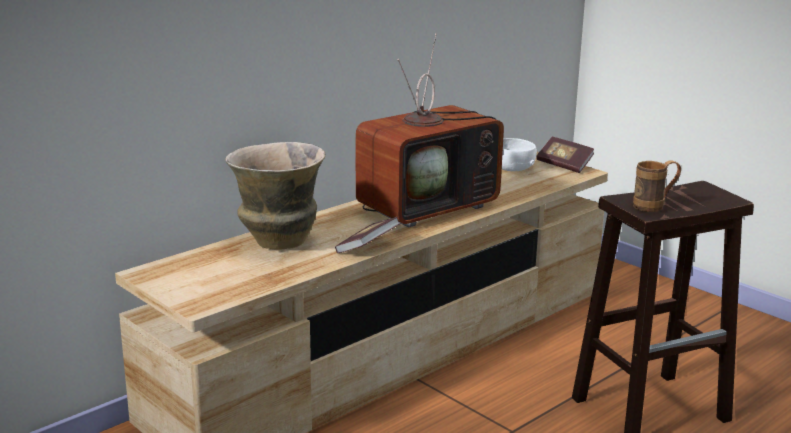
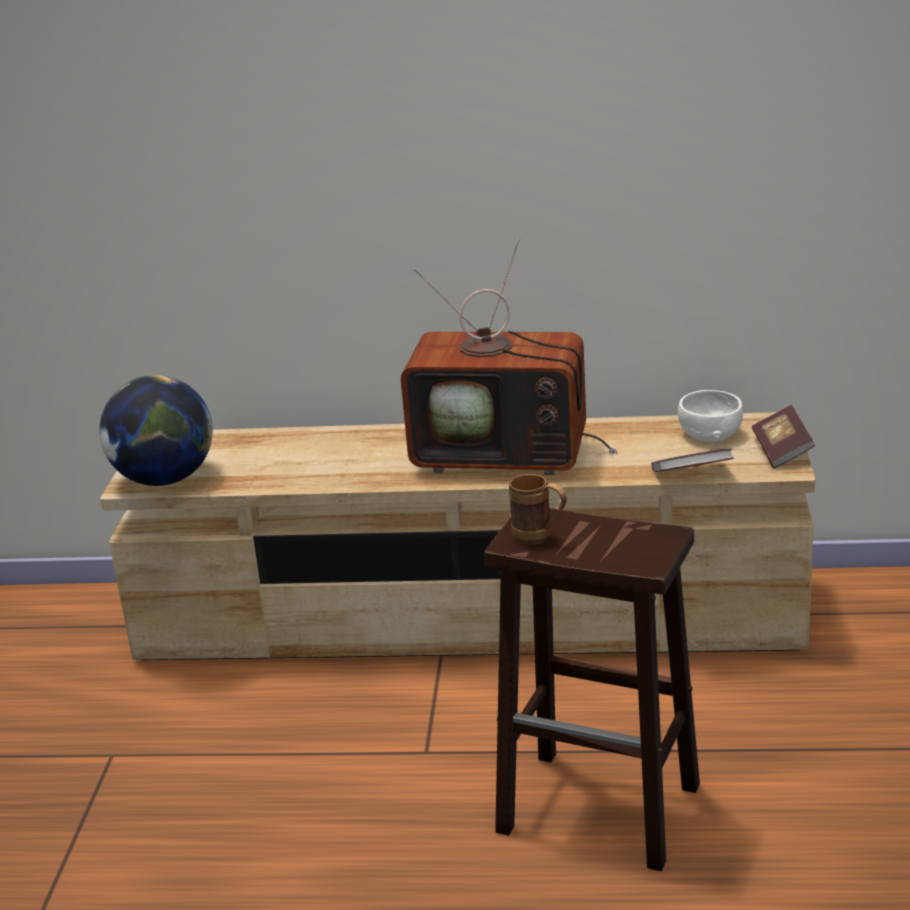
camera: 50 degrees right, 5 degrees up
(220, 291) = (165, 479): none -> globe
(277, 243) = (298, 447): vase -> none
(367, 247) = (353, 481): book -> book (692, 475)

